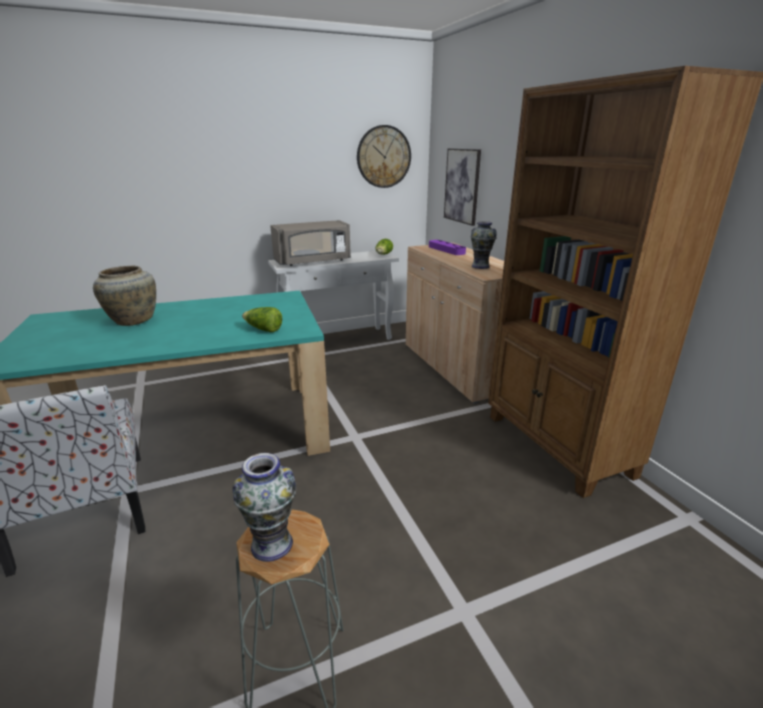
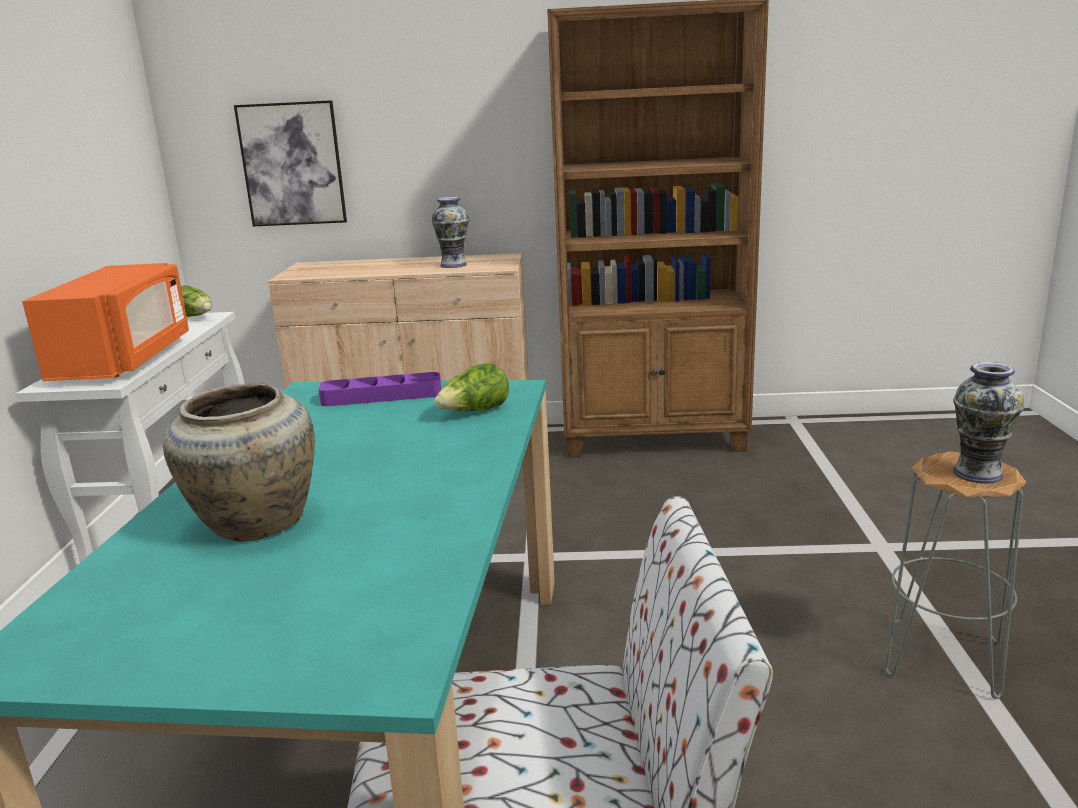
camera: 65 degrees left, 5 degrees down
(313, 261) = (125, 360): grey microwave -> orange microwave
(383, 157) = (111, 129): wall clock -> none
(446, 250) = (337, 268): purple tray -> purple tray (381, 396)

